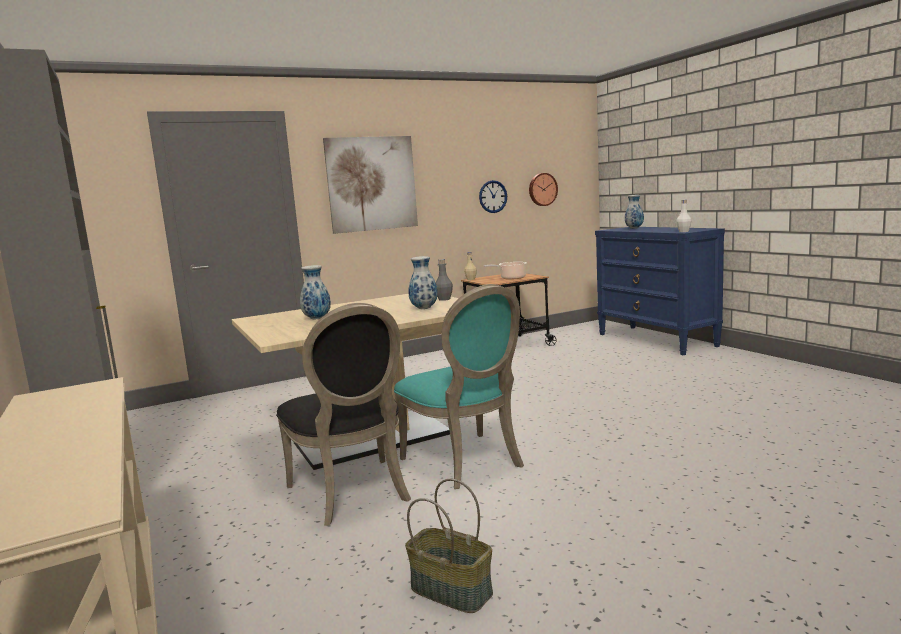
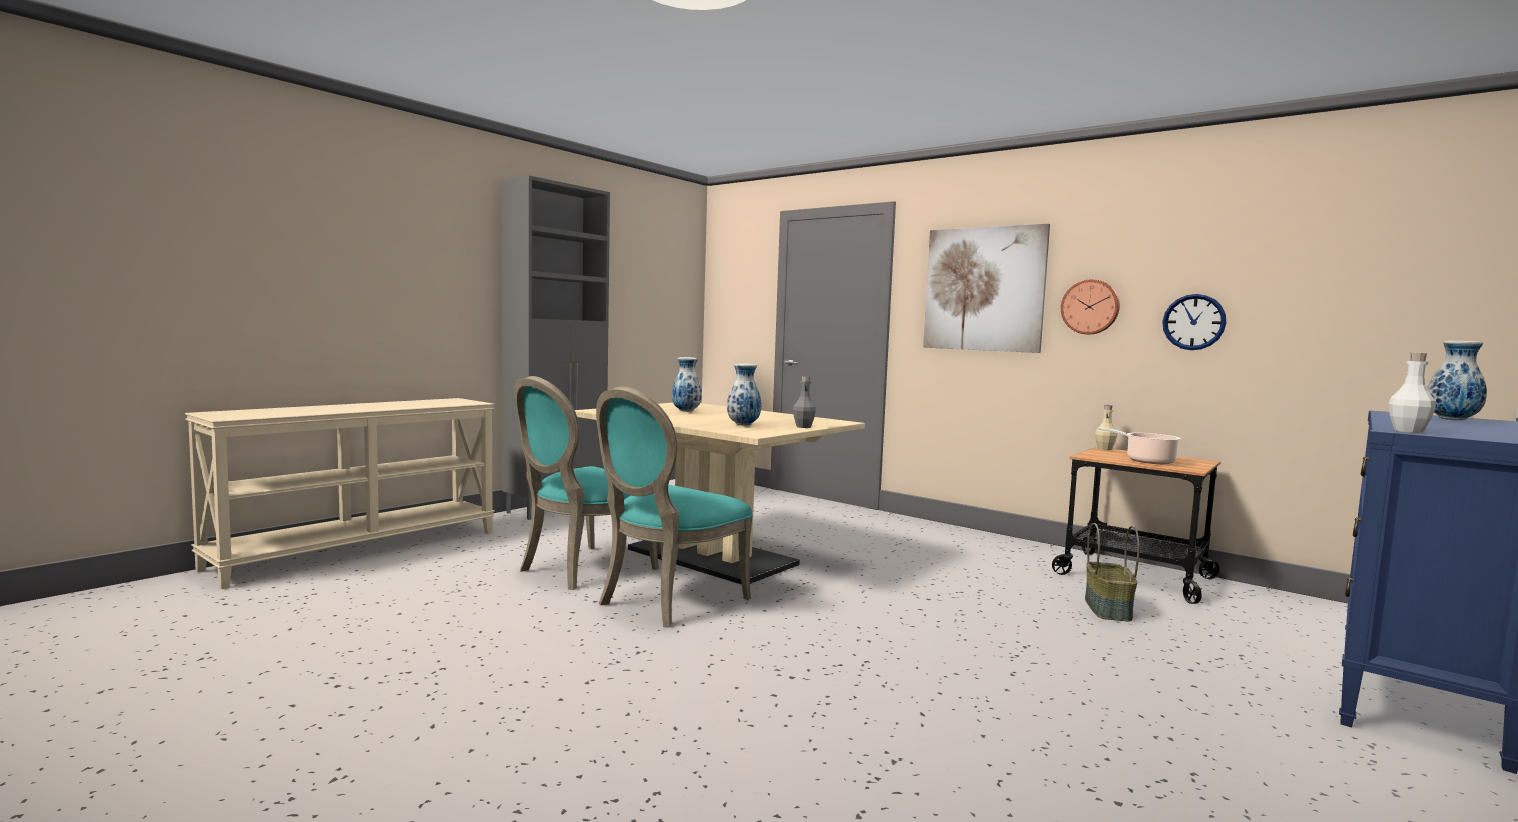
camera: 65 degrees right, 5 degrees down
(353, 493) = (582, 569): black chair -> turquoise chair
(452, 590) = (405, 625): basket -> basket (1109, 609)
(542, 189) = (1324, 318): wall clock -> wall clock (1090, 307)

